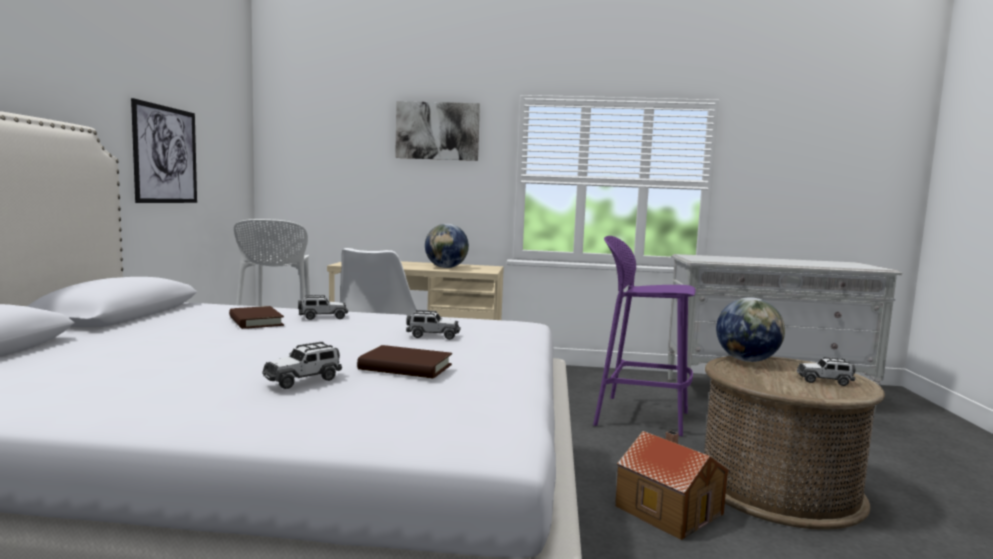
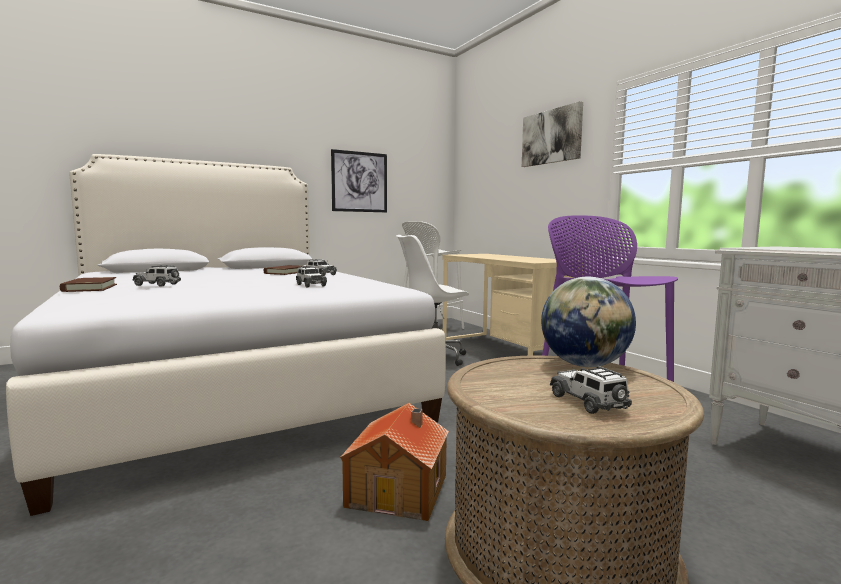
camera: 55 degrees right, 0 degrees up
(405, 367) = (203, 288): brown book -> brown book (90, 288)
(446, 267) = (518, 259): globe -> none

